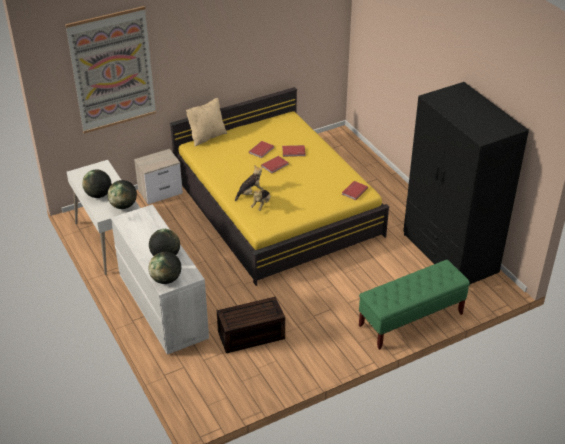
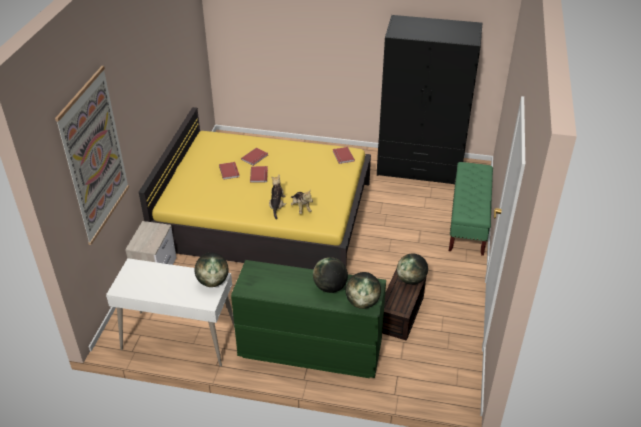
camera: 50 degrees left, 0 degrees up
(98, 195) = (174, 290): globe -> globe (411, 280)
(162, 307) = (309, 350): white dresser -> green dresser
(207, 137) = (167, 189): beige pillow -> none

